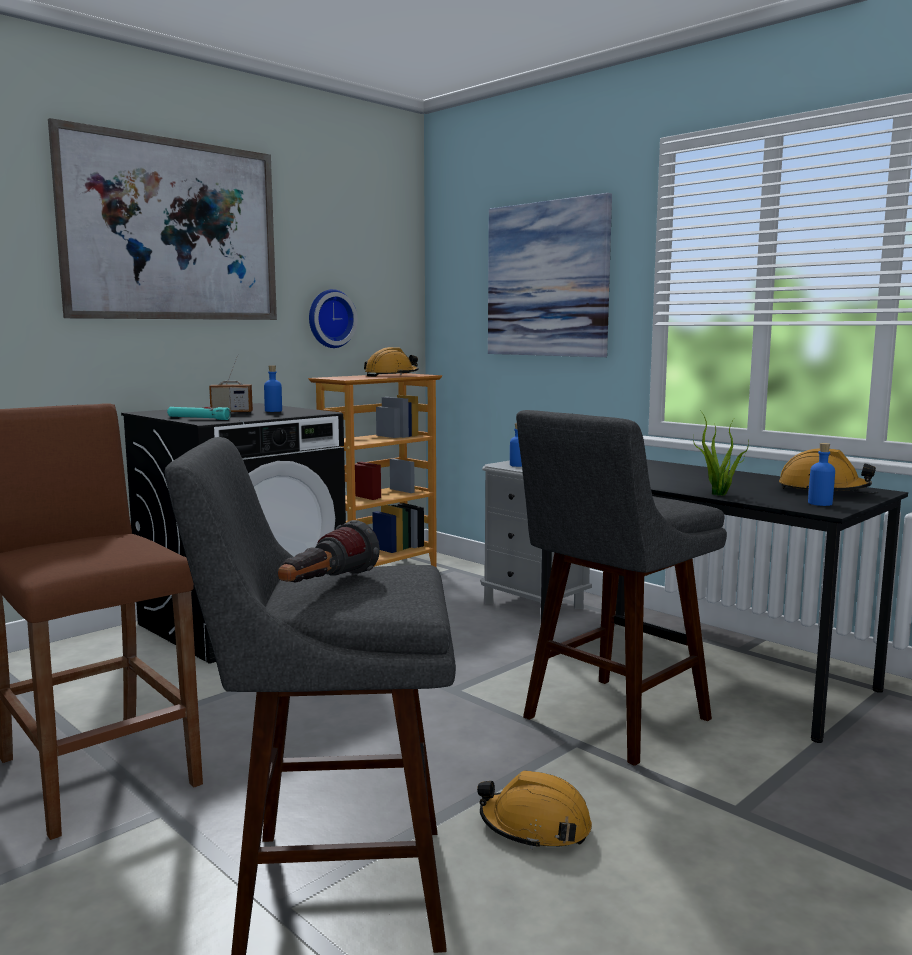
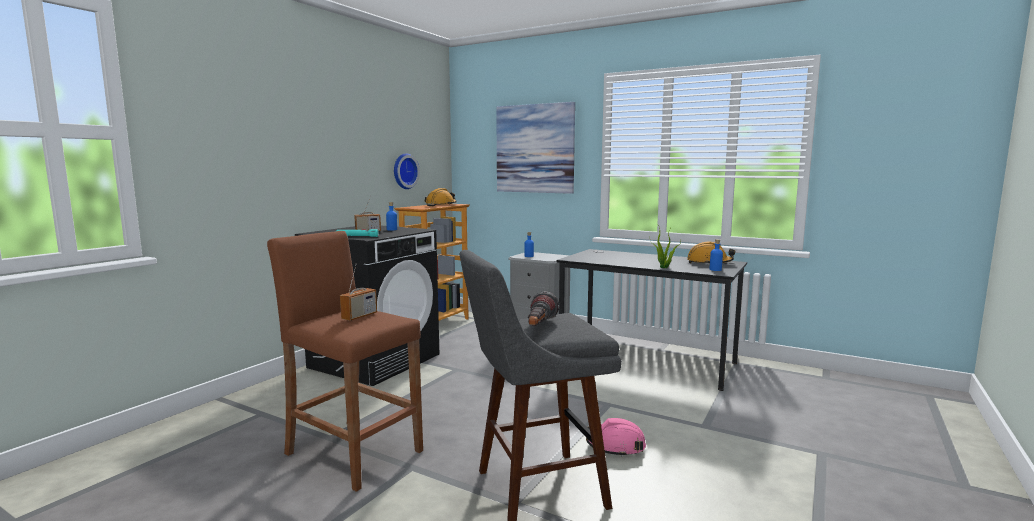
camera: 15 degrees left, 0 degrees up
(96, 546) = (359, 316): none -> radio
(173, 230) = (321, 118): picture -> none
(535, 827) = (615, 447): orange hard hat -> pink hard hat
(611, 721) = (619, 392): grey stool -> none

